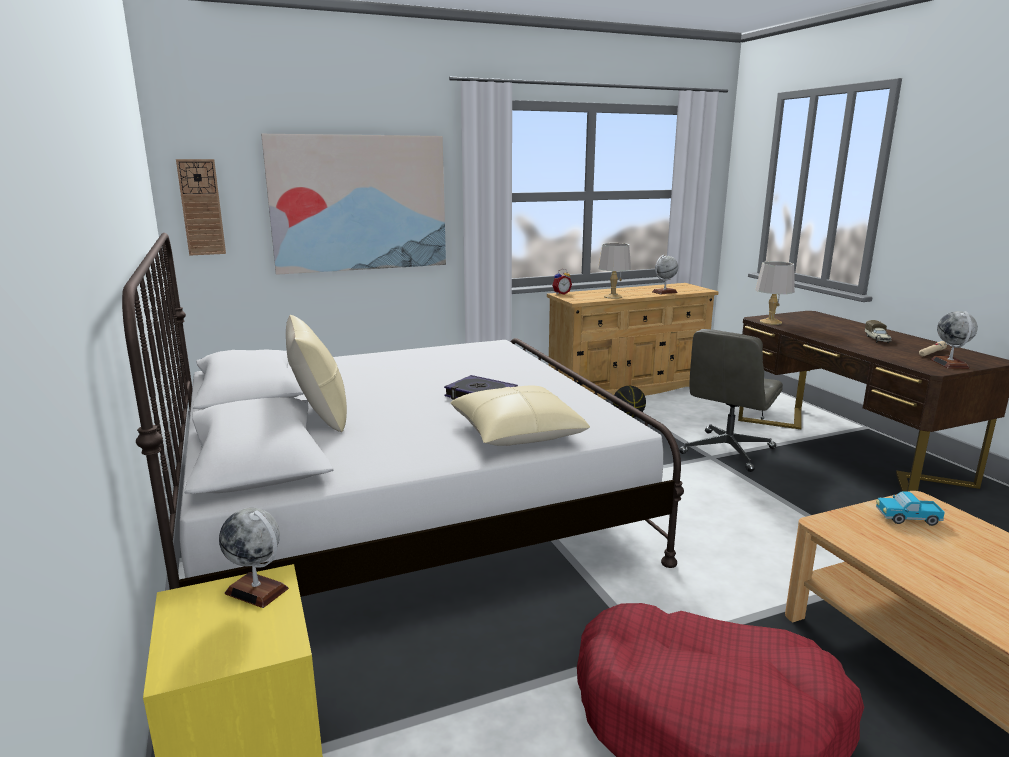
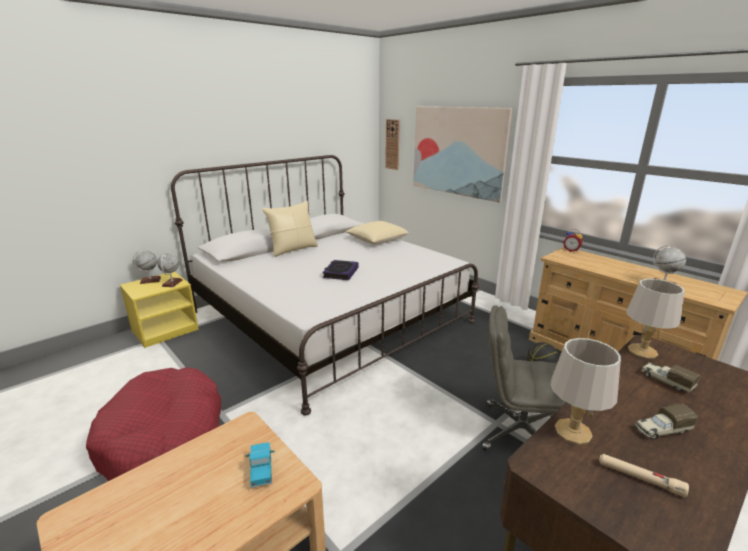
camera: 70 degrees right, 5 degrees up
(517, 432) = (287, 289): beige pillow -> beige pillow (377, 240)
(612, 296) = (595, 267): grey table lamp -> grey table lamp (573, 430)
(815, 327) = (666, 381): none -> toy truck
(949, 364) = (588, 488): globe -> globe (150, 280)

